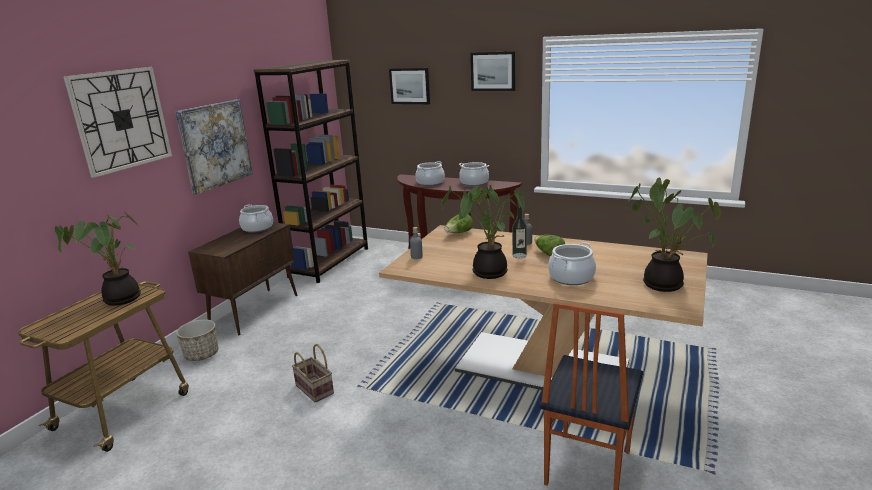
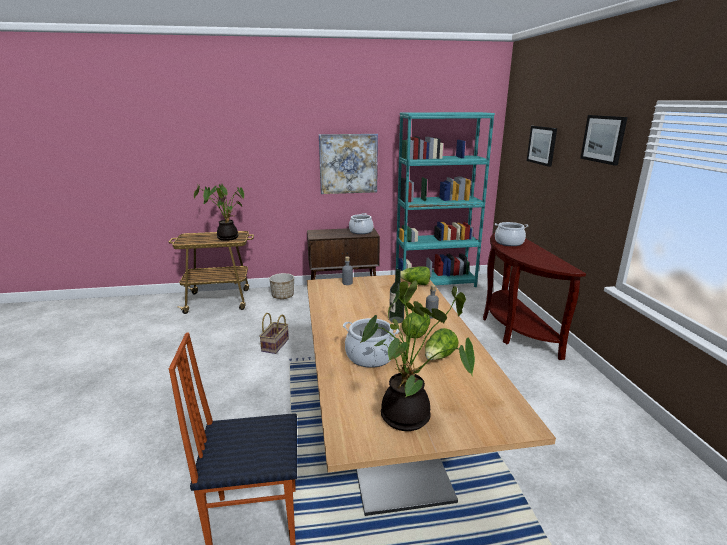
camera: 55 degrees right, 0 degrees up
(121, 120) = (275, 133): wall clock -> none
(330, 262) = (435, 283): brown bookcase -> turquoise bookcase
(474, 183) = (541, 256): cooking pot -> none
(488, 271) = (346, 315): potted plant -> none
(594, 256) = (439, 357): none -> lettuce

